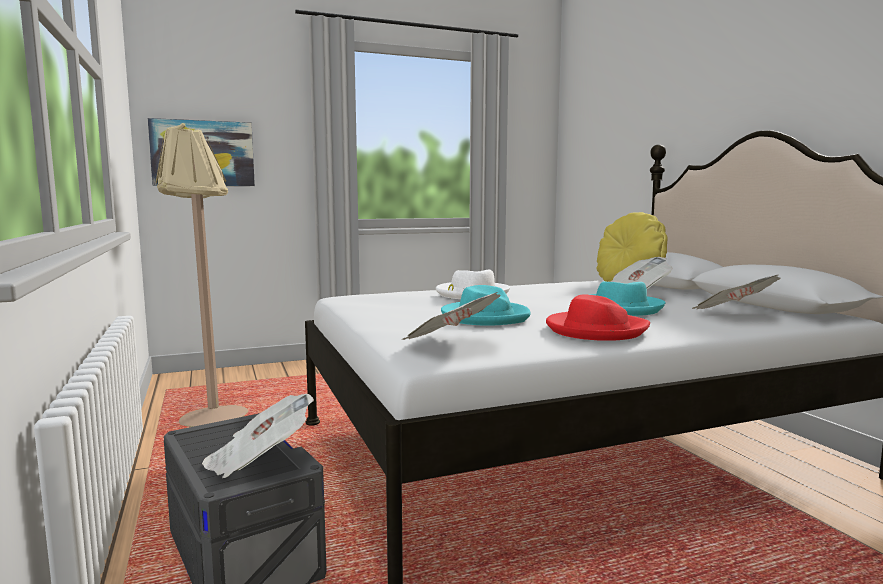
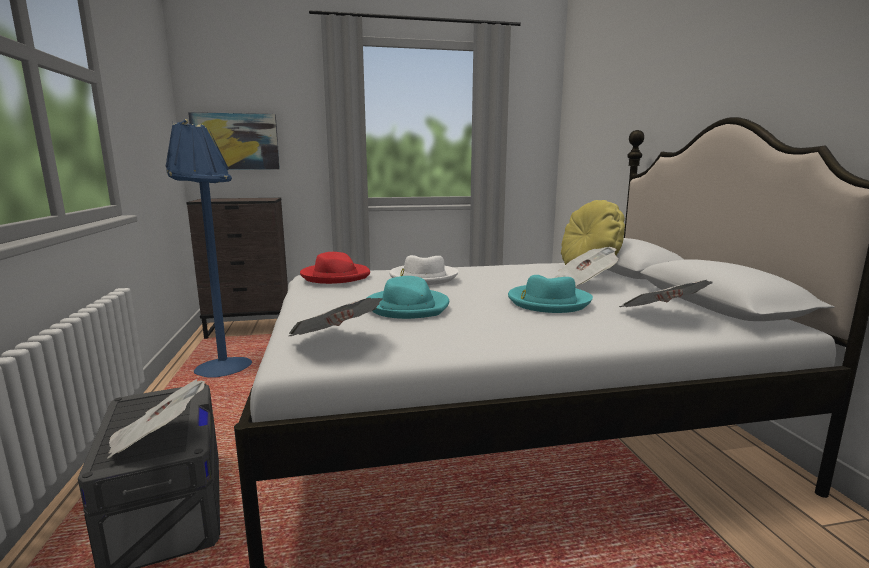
camera: 10 degrees right, 5 degrees up
(209, 413) = (222, 363): beige floor lamp -> blue floor lamp
(219, 377) = (250, 328): none -> brown dresser
(595, 330) = (494, 331): red hat -> red hat (335, 276)

